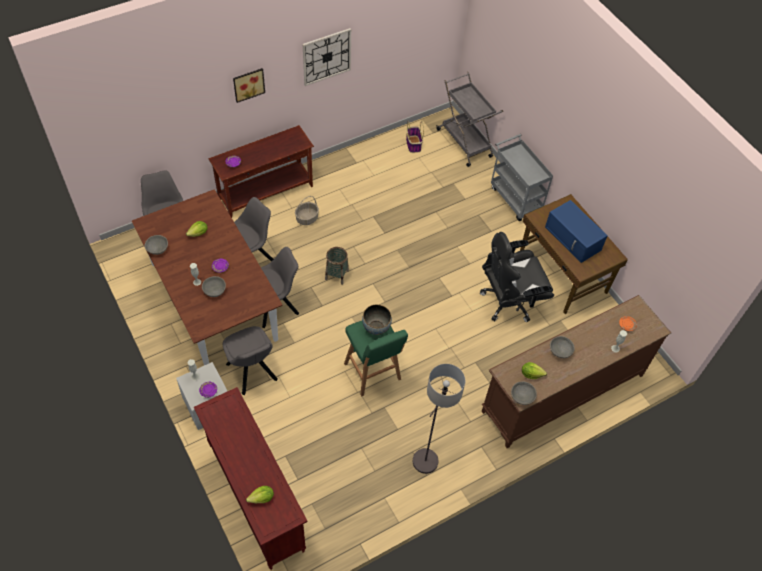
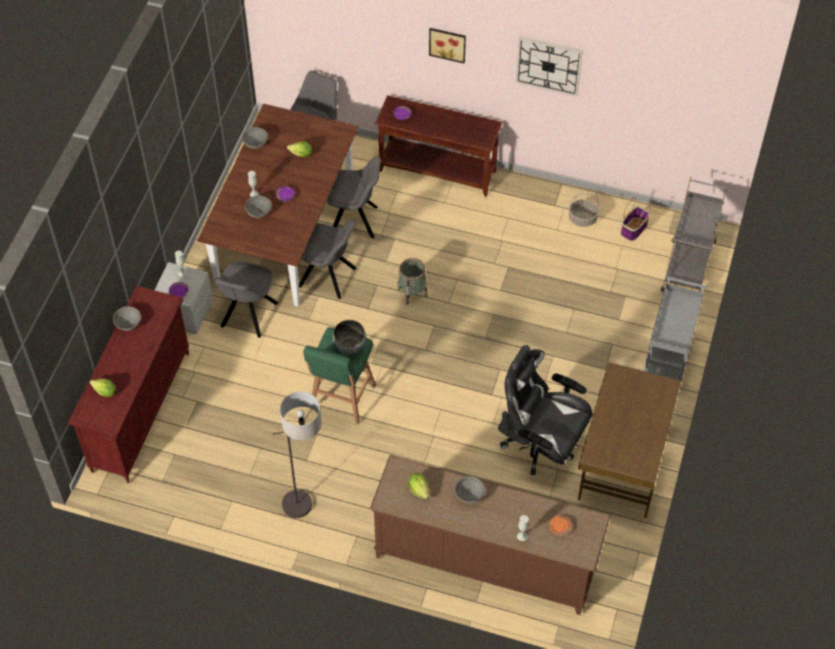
camera: 50 degrees right, 0 degrees up
(307, 218) = (446, 222): basket -> basket (582, 219)
(522, 396) = (388, 499): grey bowl -> grey bowl (128, 323)
(573, 239) = (625, 421): blue microwave -> none

